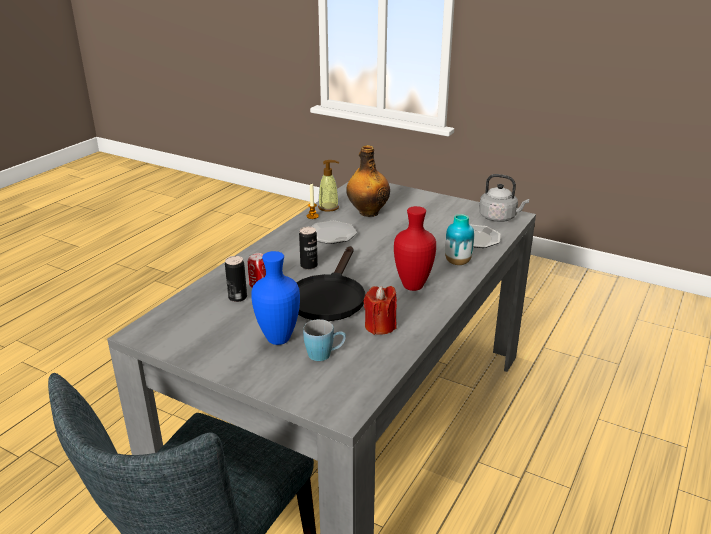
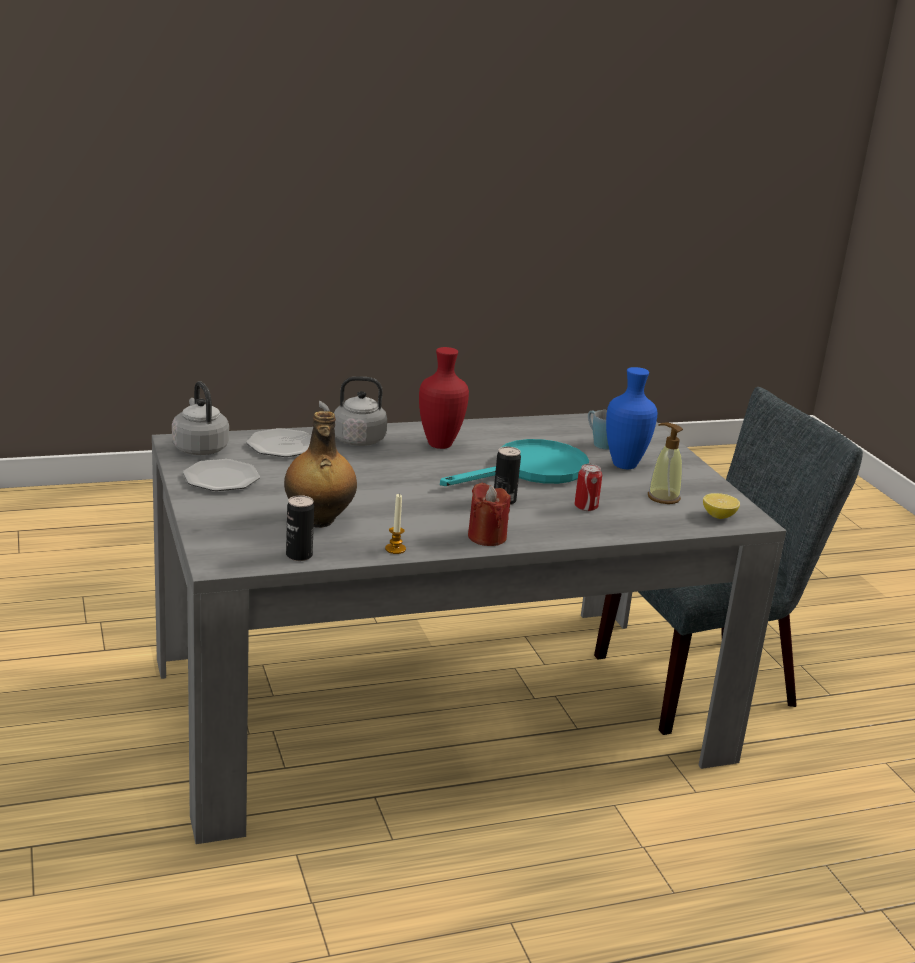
camera: 140 degrees left, 5 degrees down
(165, 324) = (719, 516): none -> lemon
(237, 297) = (621, 507): can -> can (299, 555)
(328, 207) = (350, 550): soap dispenser -> soap dispenser (663, 497)
(329, 296) = (531, 471): black frying pan -> turquoise frying pan
(331, 234) = (418, 517): plate -> plate (221, 478)
(380, 326) = (525, 437): red candle -> red candle (487, 537)
(457, 262) = (355, 440): vase -> grey kettle

